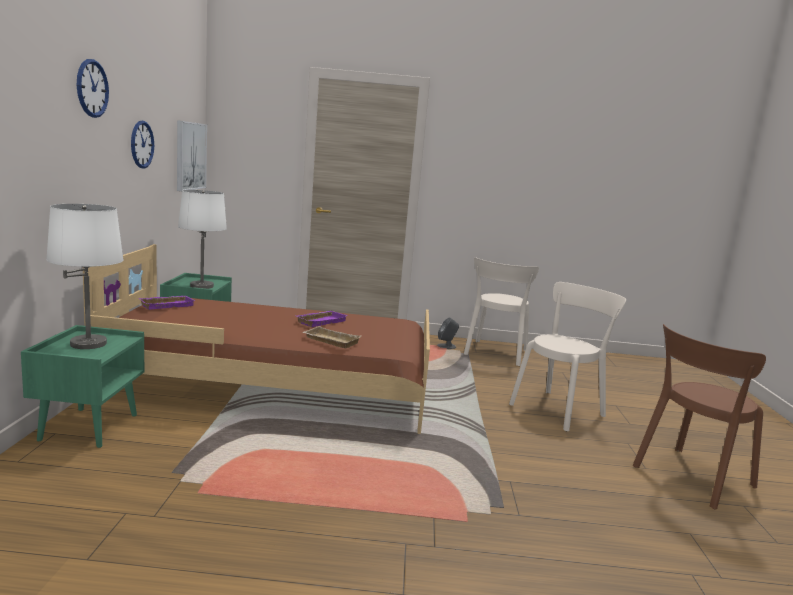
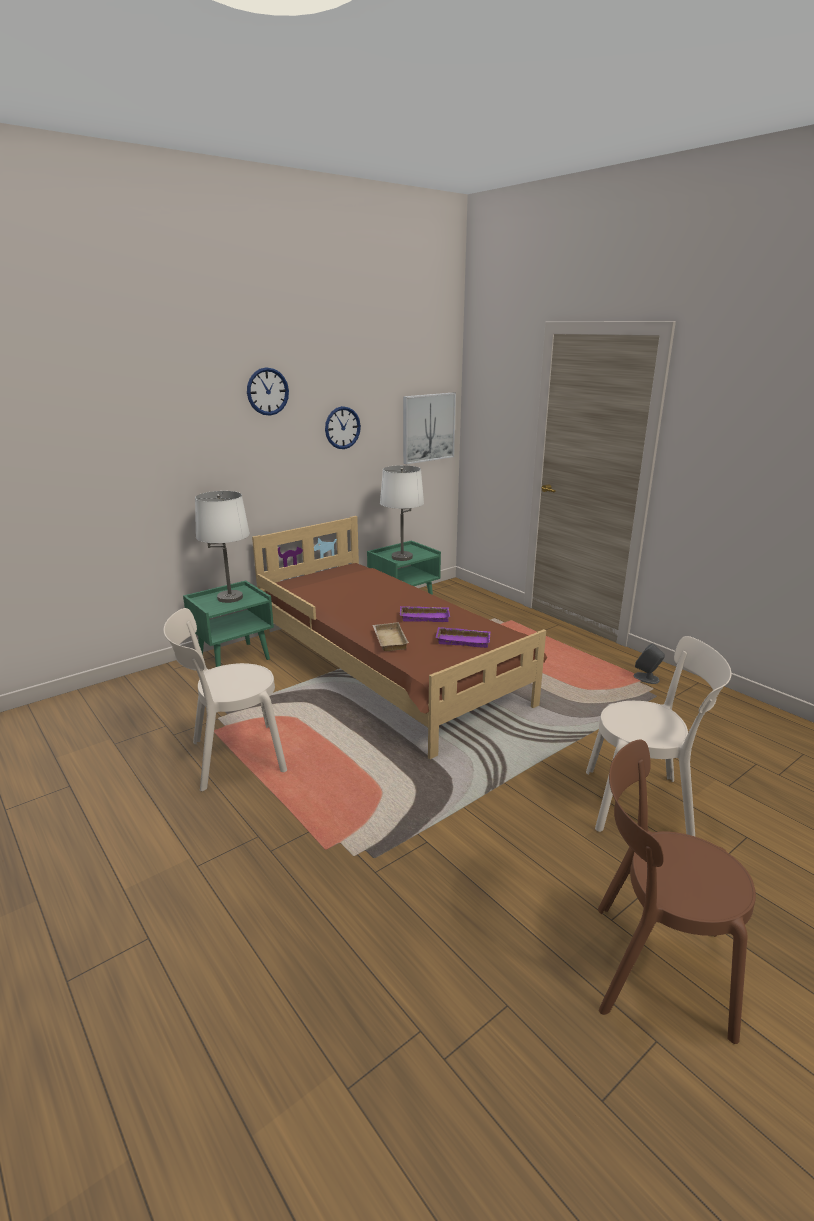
camera: 50 degrees right, 10 degrees up
(167, 305) = (340, 573): purple tray -> purple tray (464, 640)
(495, 354) = (698, 707): beige chair -> beige chair (232, 757)

